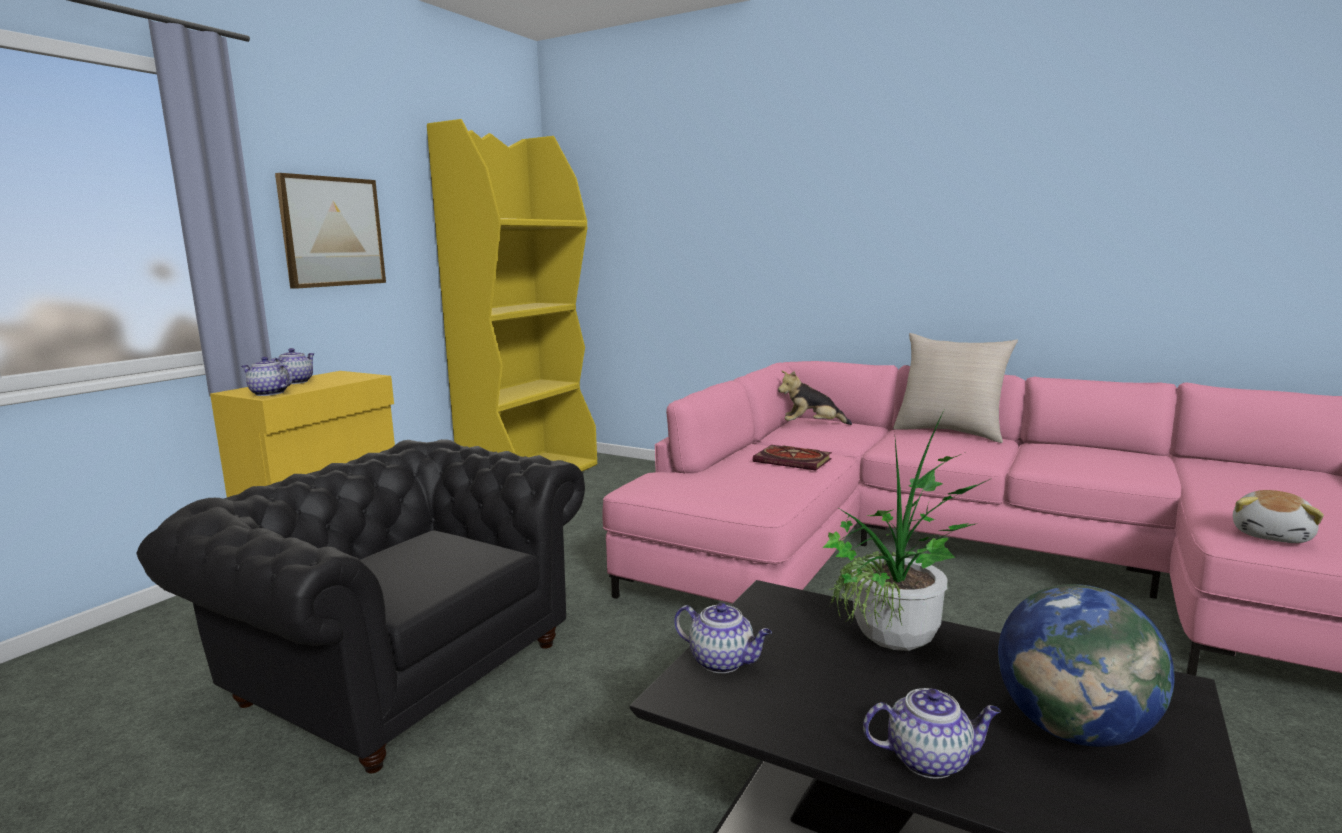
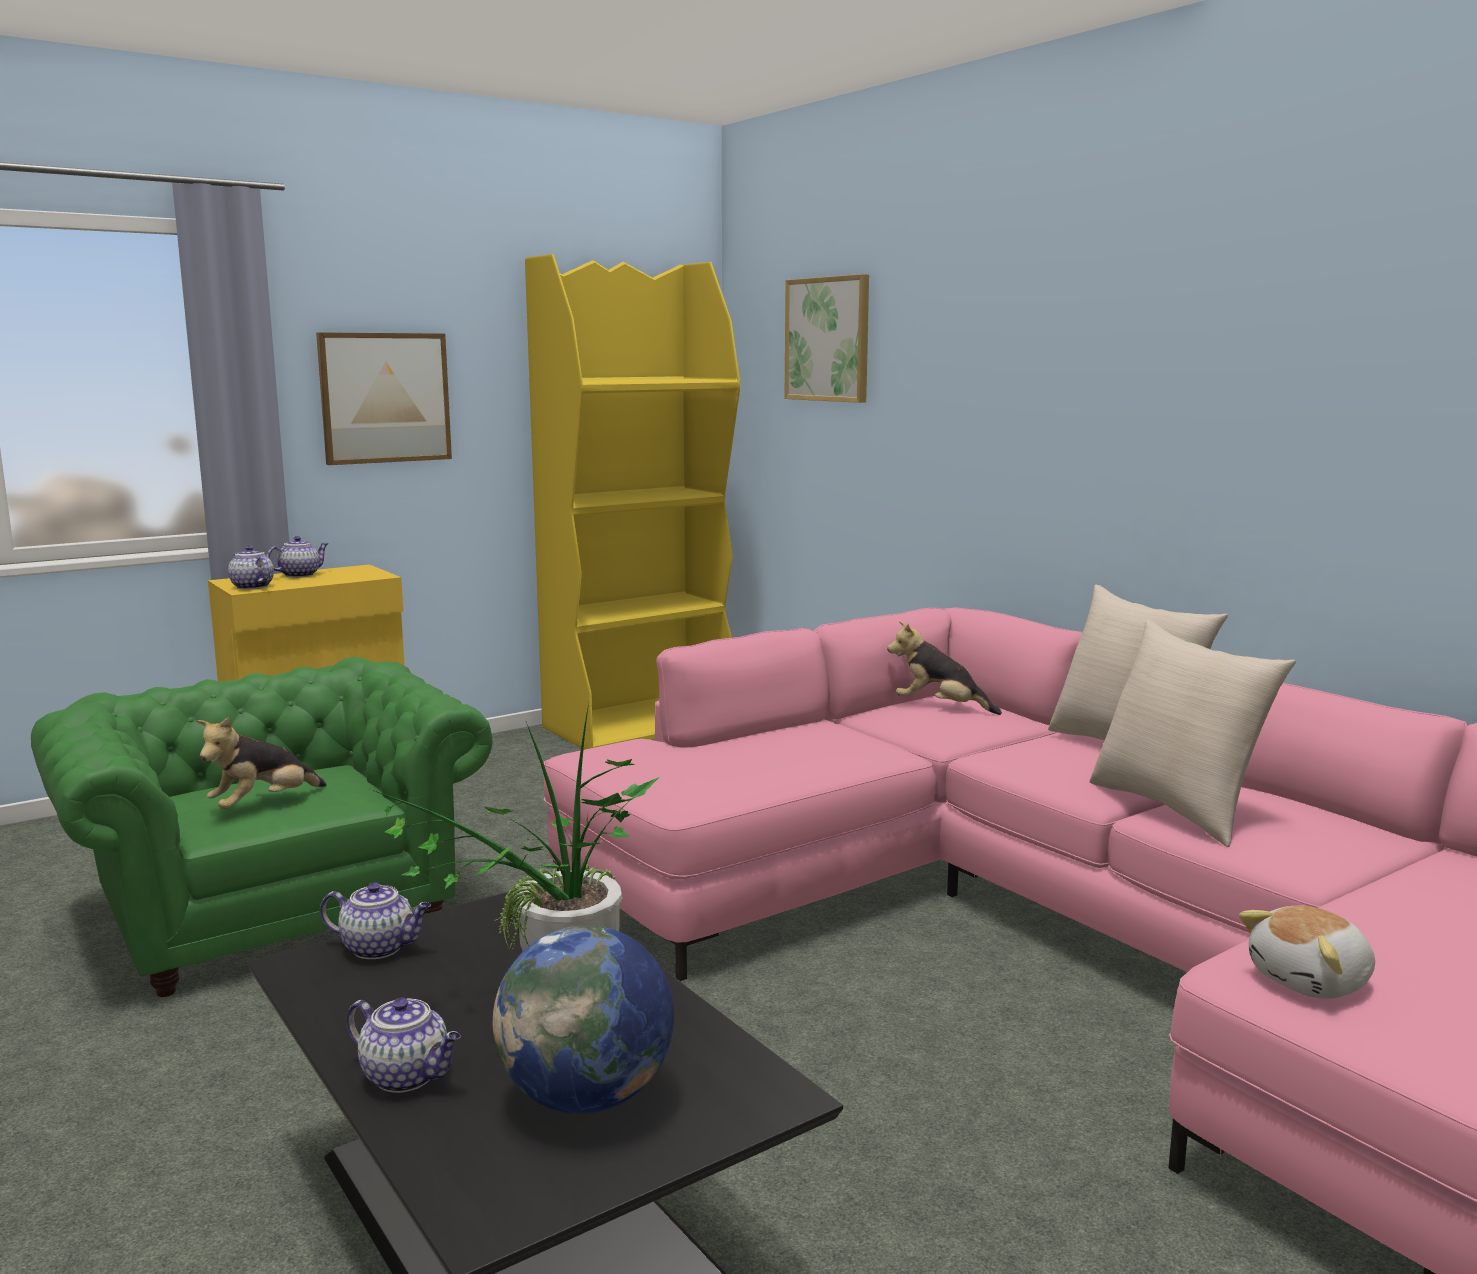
camera: 25 degrees right, 0 degrees up
(398, 668) = (276, 910): black armchair -> green armchair
(411, 574) = (263, 805): none -> plush toy
(648, 191) = (828, 339): none -> picture
(723, 661) = (380, 948): teapot -> teapot turned 45 degrees counterclockwise
(794, 461) = (823, 752): book -> none
(1034, 459) = (1177, 808): none -> beige pillow

